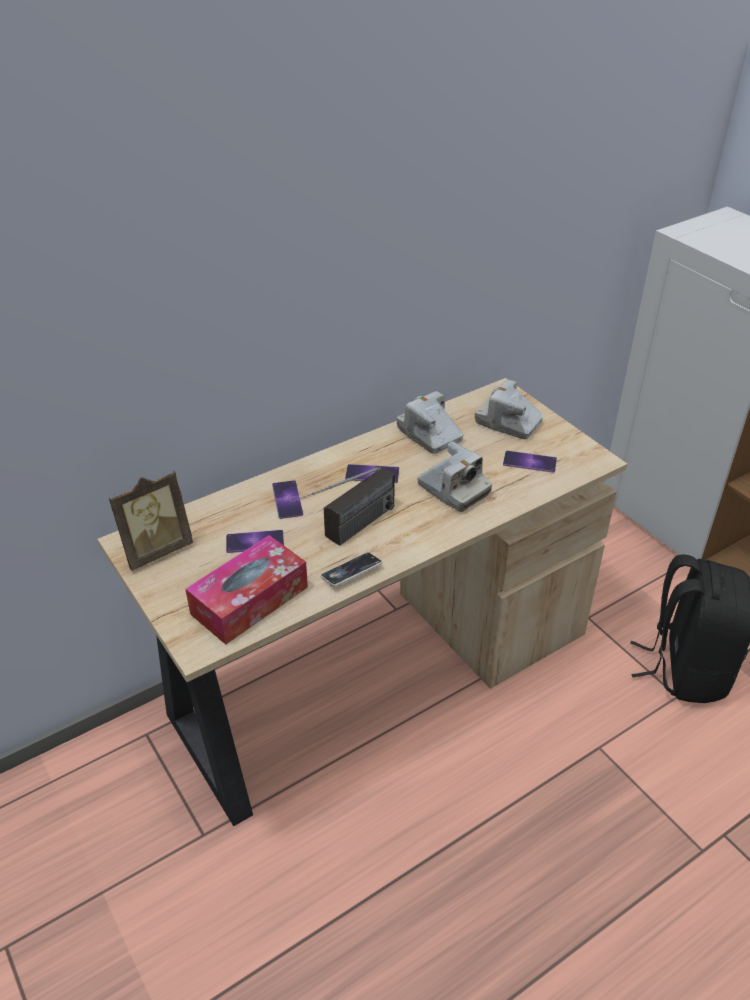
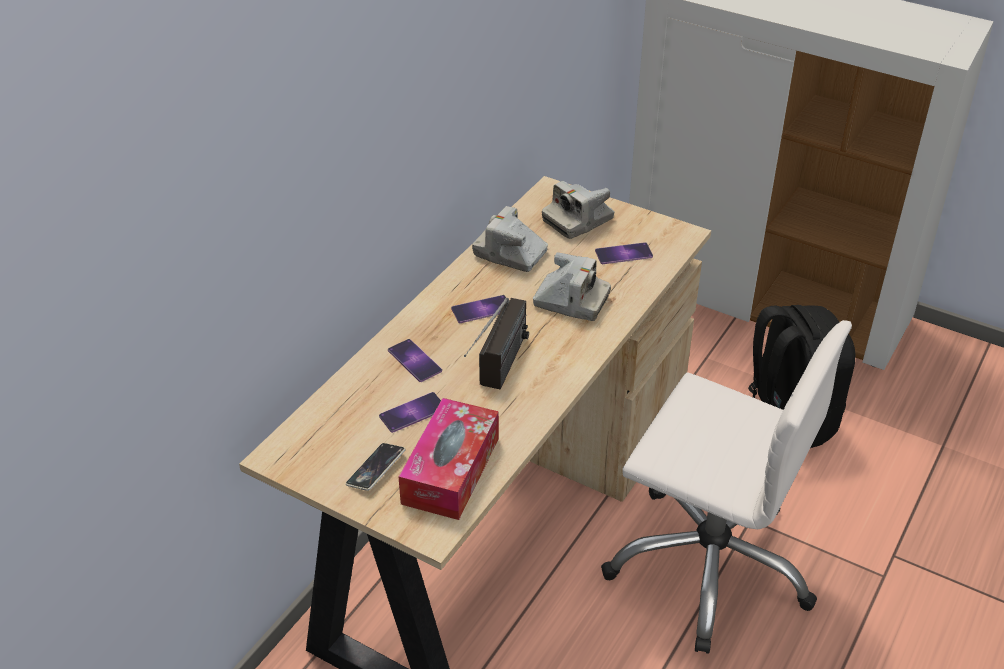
camera: 25 degrees left, 0 degrees up
(156, 550) = (314, 454): picture frame -> none
(351, 572) = (530, 411): phone -> phone (376, 469)
(508, 422) = (578, 220): camera -> camera turned 45 degrees counterclockwise
(537, 773) = (709, 564): none -> white office chair

